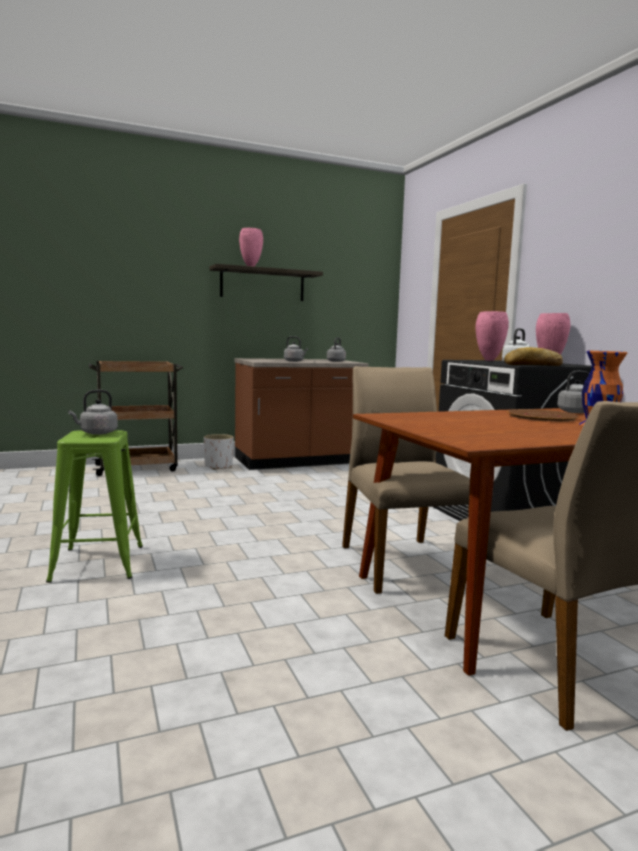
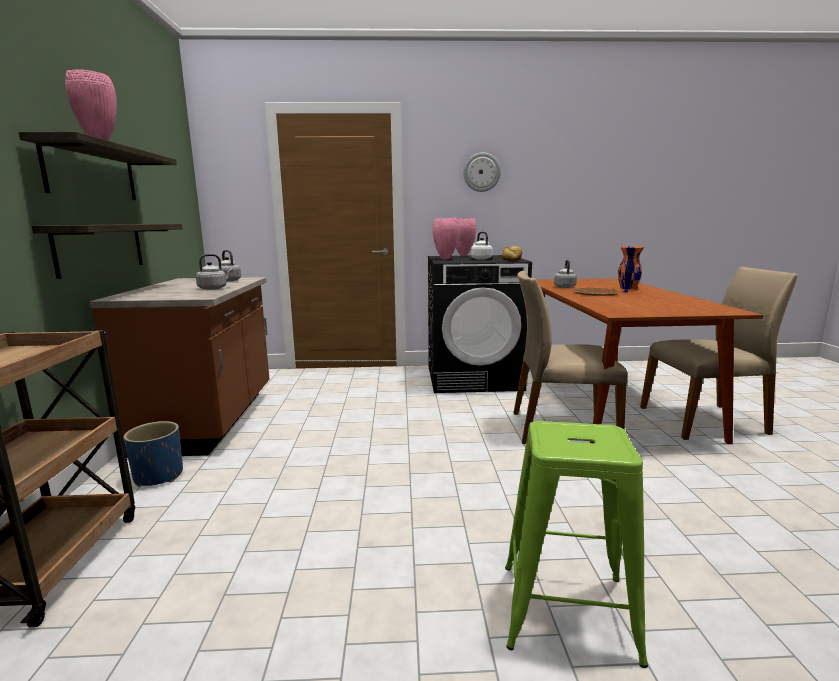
camera: 70 degrees left, 5 degrees up
(96, 433) = (564, 437): grey kettle -> none
(218, 466) = (159, 476): white planter -> blue planter
(258, 329) = (101, 248): none -> shelf
(595, 251) = (481, 172): none -> wall clock

